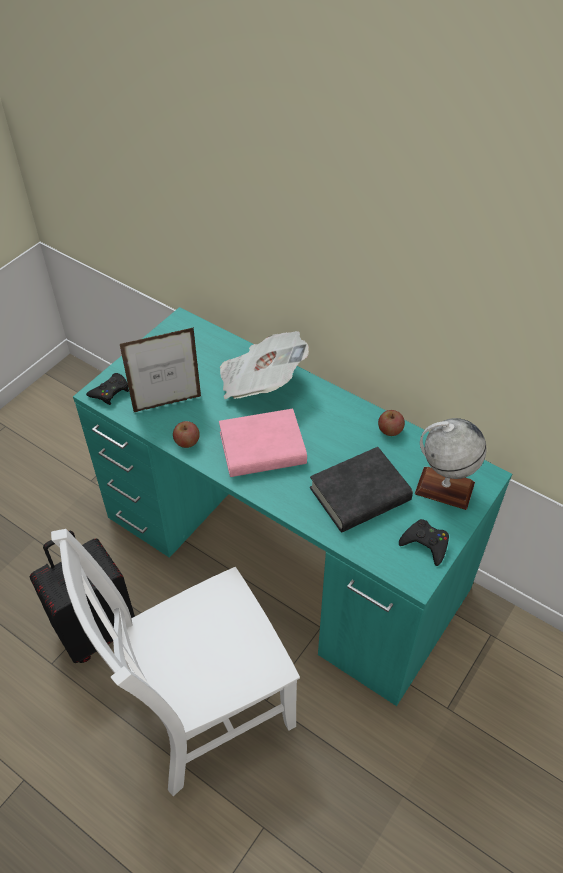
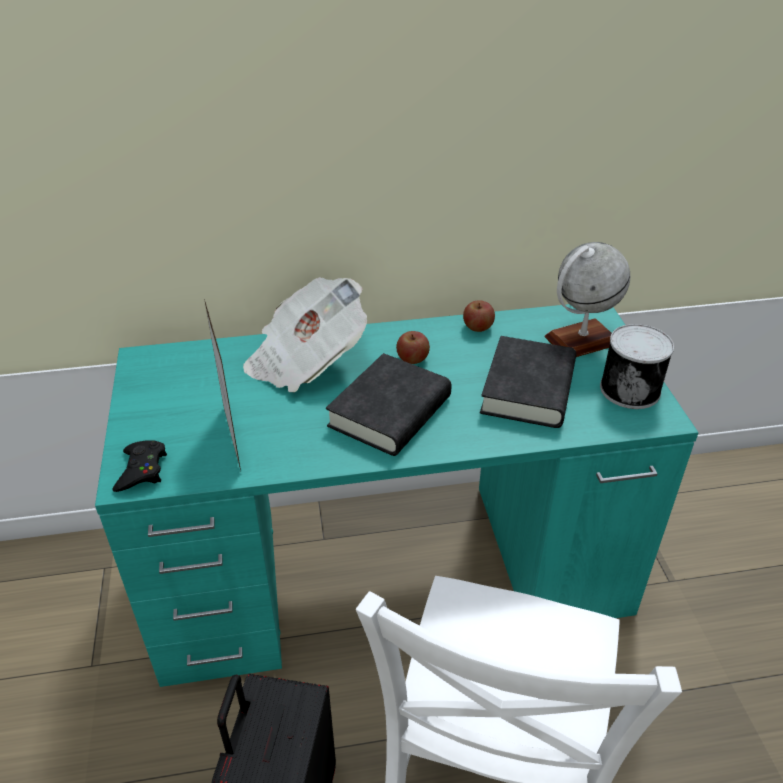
camera: 45 degrees left, 10 degrees down
(168, 404) = (232, 438): picture frame -> picture frame turned 45 degrees counterclockwise
(187, 441) = (303, 457): apple -> apple (412, 358)
(262, 449) = (390, 412): pink book -> black book
(425, 544) = (630, 388): black game controller -> can

